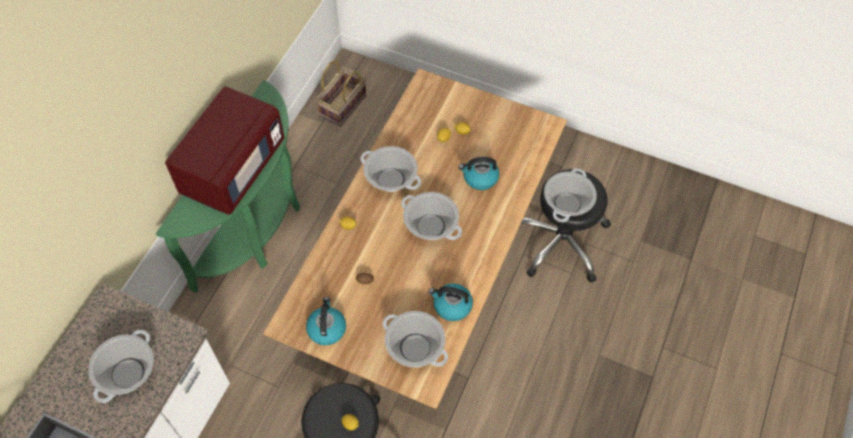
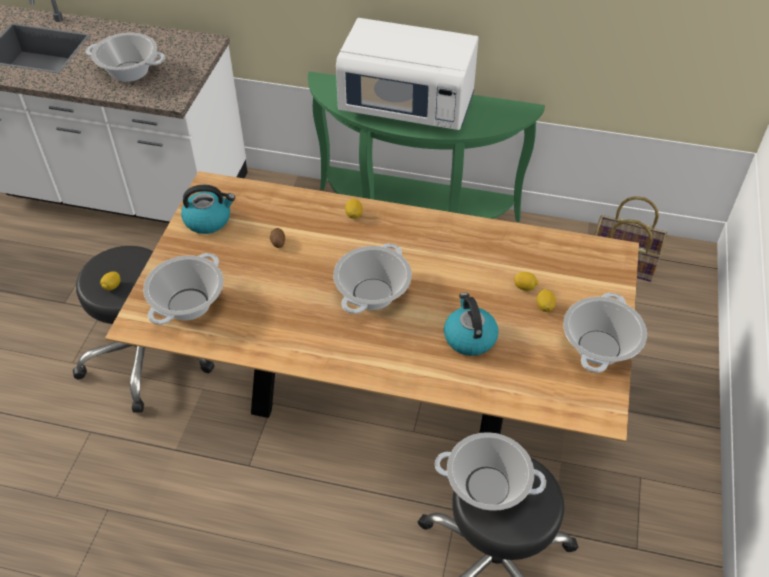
camera: 80 degrees right, 10 degrees down
(232, 168) = (407, 106): red microwave -> white microwave
(391, 179) = (436, 243): cooking pot -> cooking pot (599, 347)
(451, 306) = (253, 333): kettle -> none

